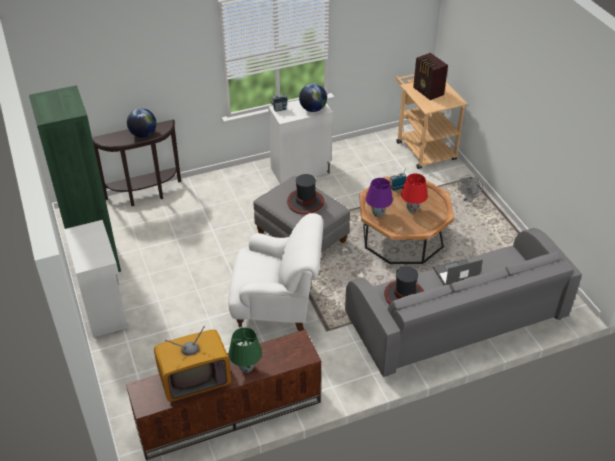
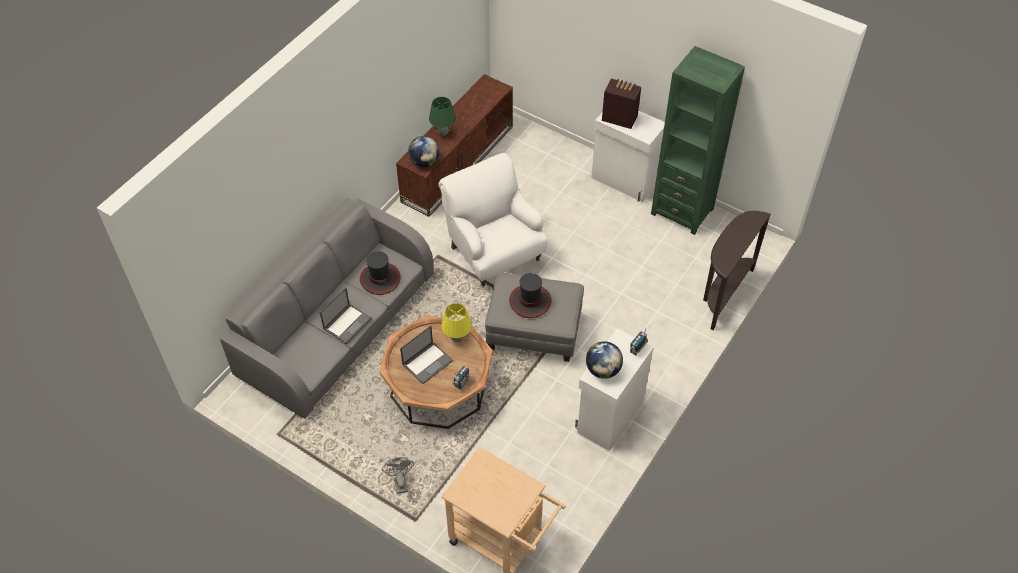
camera: 145 degrees right, 10 degrees up
(143, 134) = (729, 242): globe -> globe (424, 162)
(194, 379) = (471, 110): television -> none
(277, 307) = (494, 253): white armchair -> white armchair turned 90 degrees clockwise
(378, 214) = (457, 338): purple table lamp -> yellow table lamp
(412, 210) = (427, 362): red table lamp -> laptop
(428, 92) = (501, 490): radio -> radio (619, 118)

